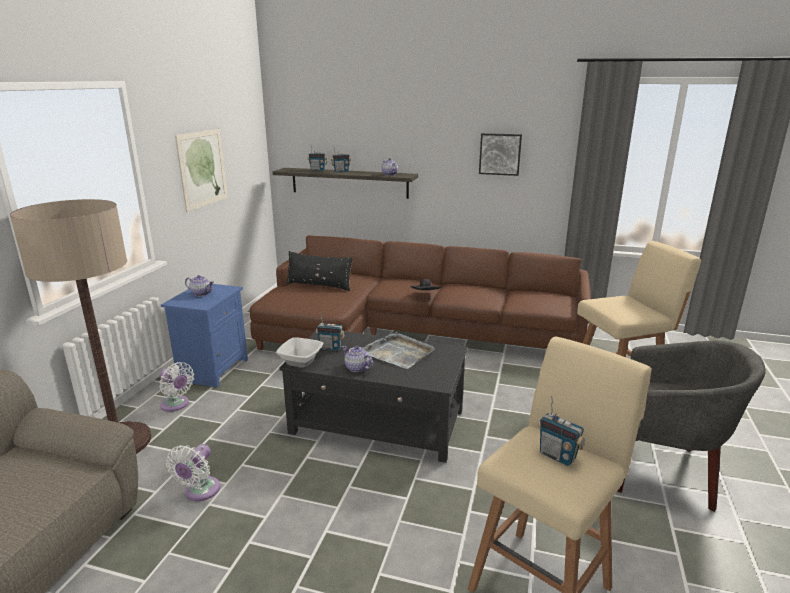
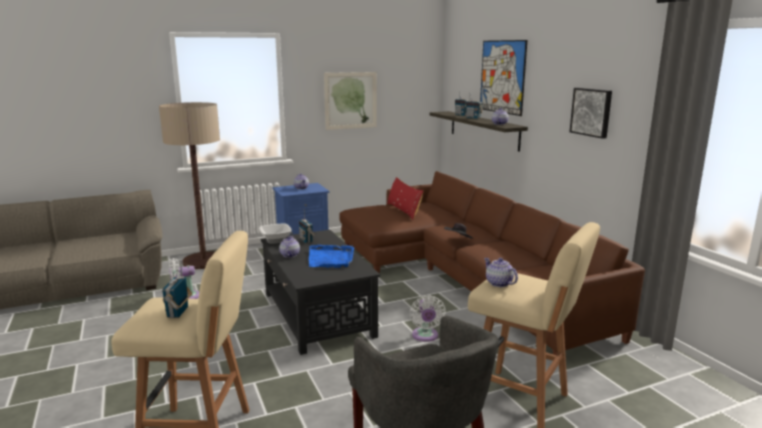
camera: 50 degrees right, 5 degrees down
(176, 405) = (254, 257): white fan -> white fan (425, 336)
(319, 285) = (403, 210): black pillow -> red pillow
(374, 126) = (502, 77): none -> picture
(399, 353) = (331, 258): grey tray -> blue tray
(616, 309) = (498, 283): none -> teapot

